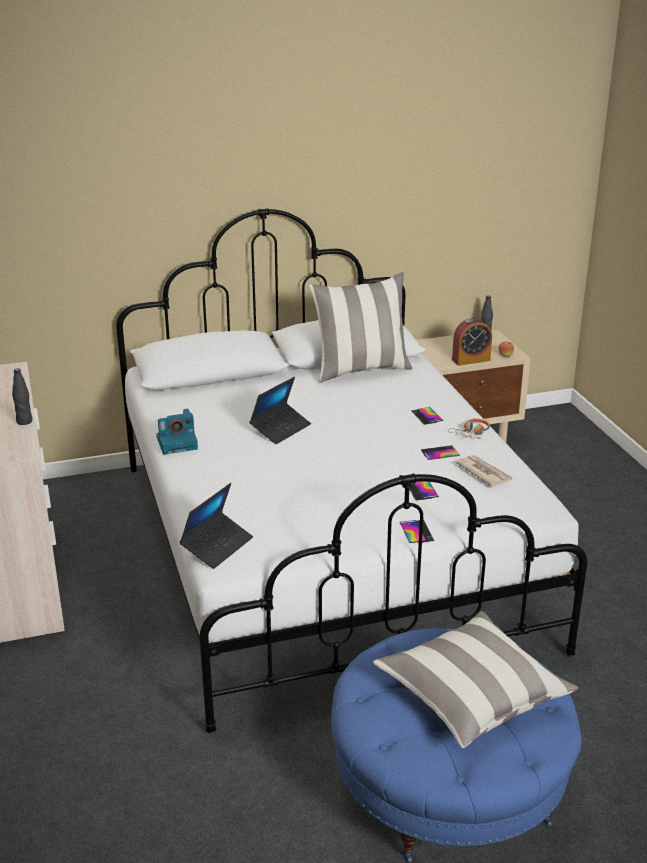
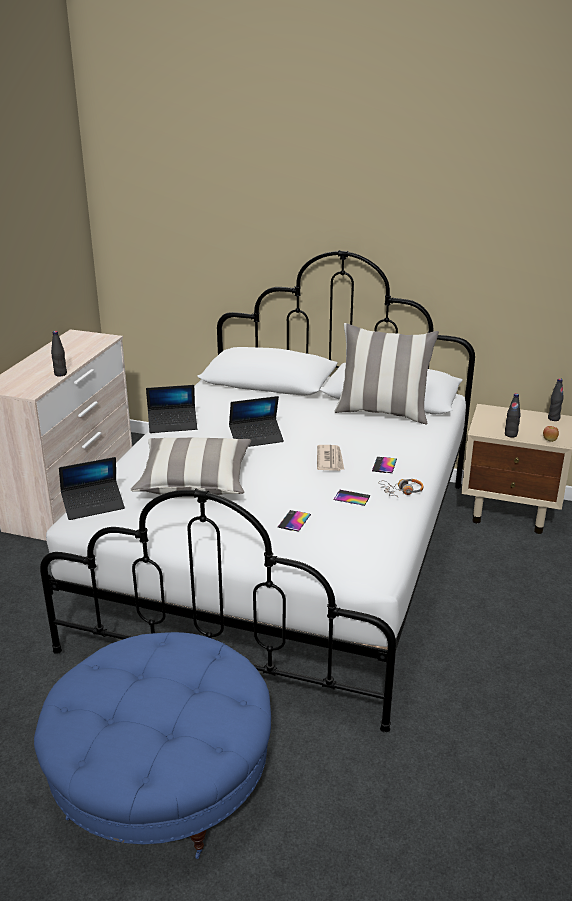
camera: 35 degrees right, 0 degrees up
(178, 442) = (173, 424): camera -> laptop
(416, 531) = (242, 551): phone -> none
(471, 360) = (510, 434): alarm clock -> black bottle
(471, 695) = (167, 705): pillow -> pillow (194, 481)
(483, 473) = (365, 526): newspaper -> newspaper (330, 460)

